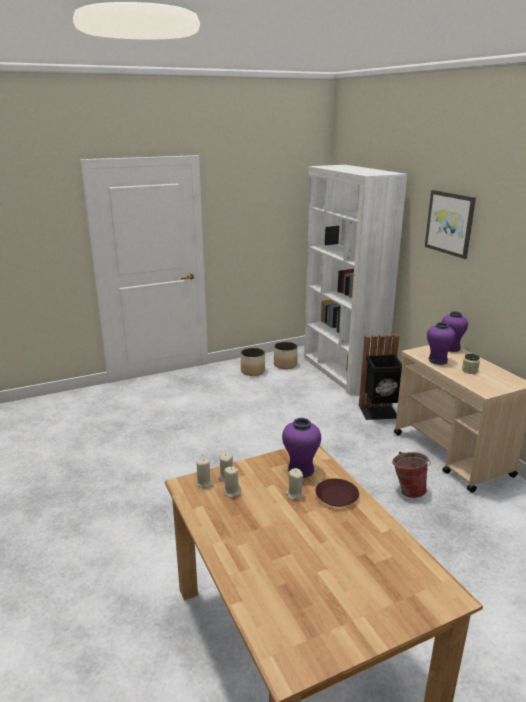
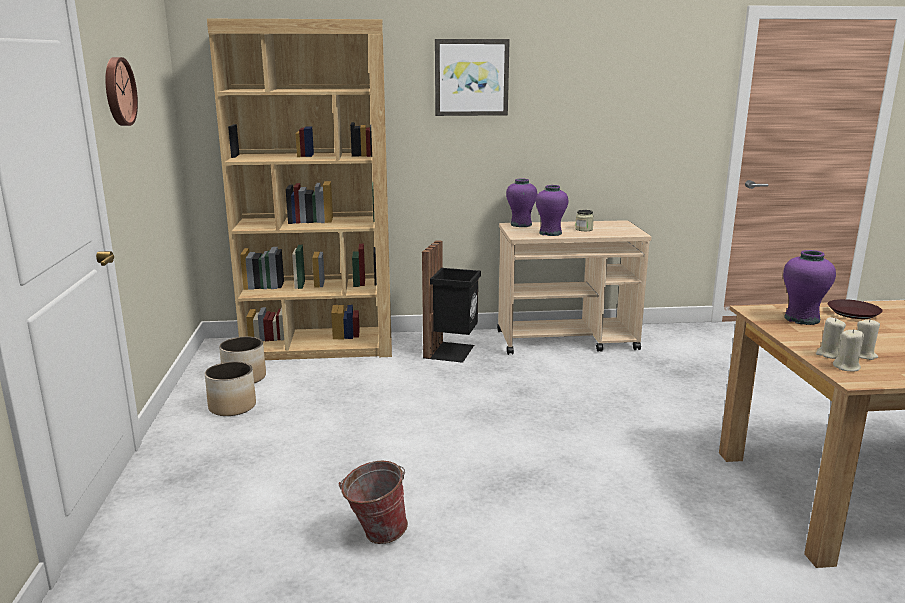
camera: 70 degrees left, 5 degrees down
(237, 203) = (117, 91): none -> wall clock
(294, 495) = (857, 328): beige candle -> none
(342, 372) = (320, 347): white bookcase -> brown bookcase
(408, 490) = (625, 376): bucket -> bucket (375, 535)

